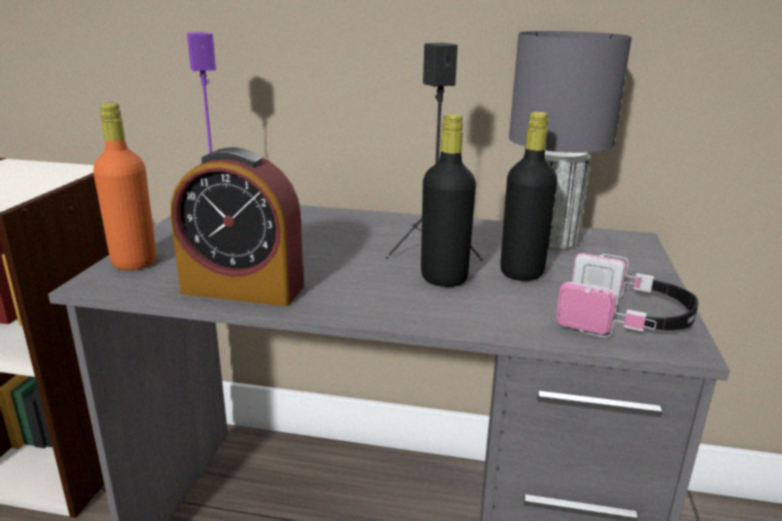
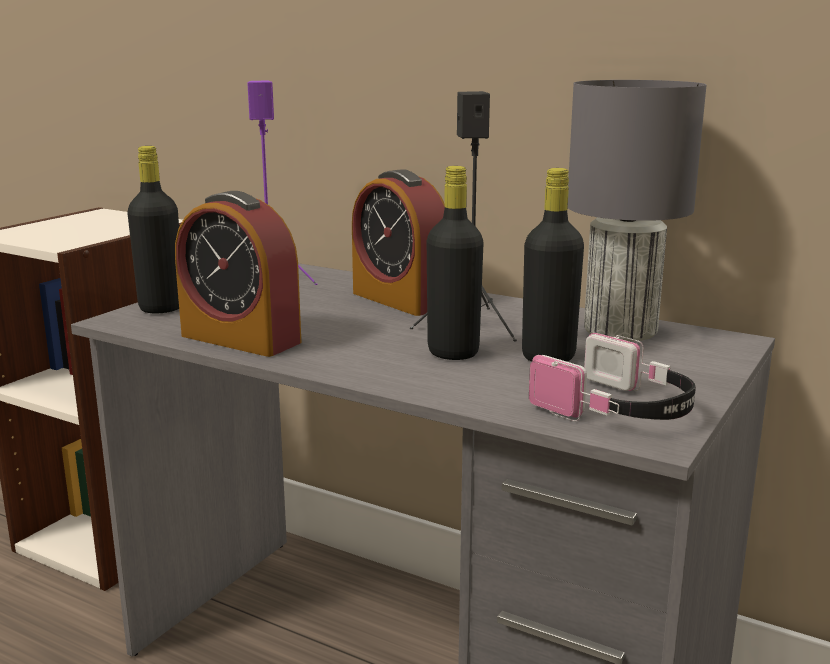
camera: 20 degrees right, 5 degrees down
(134, 262) = (161, 308): orange bottle -> black bottle
(351, 229) = (400, 300): none -> alarm clock

